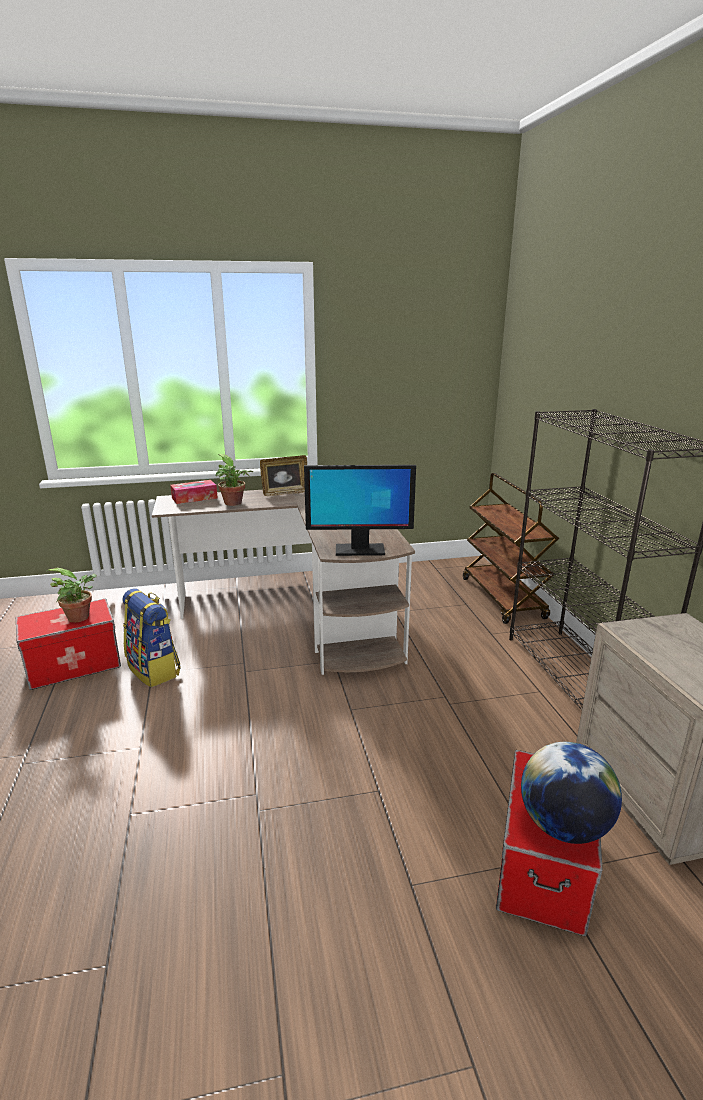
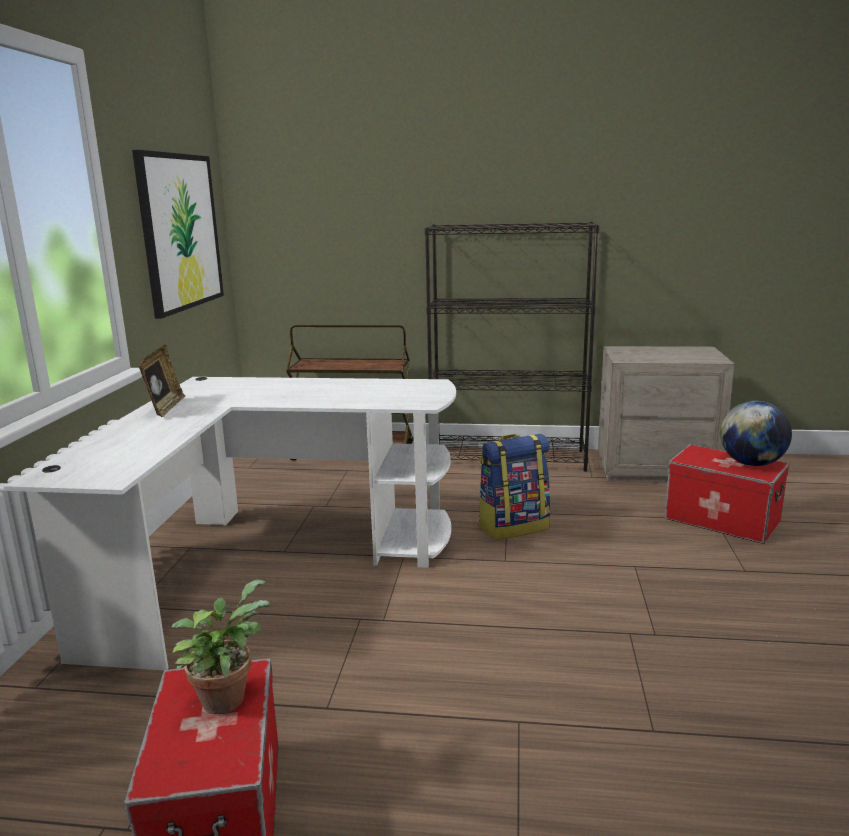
camera: 70 degrees left, 5 degrees down
(155, 670) = (319, 704): backpack -> backpack (513, 526)
(194, 498) = (84, 457): tissue box -> none
(234, 503) = (163, 435): potted plant -> none
(304, 613) = (268, 560): brown desk -> white desk
(359, 550) = (428, 395): monitor -> none
(412, 381) = (180, 232): none -> picture

